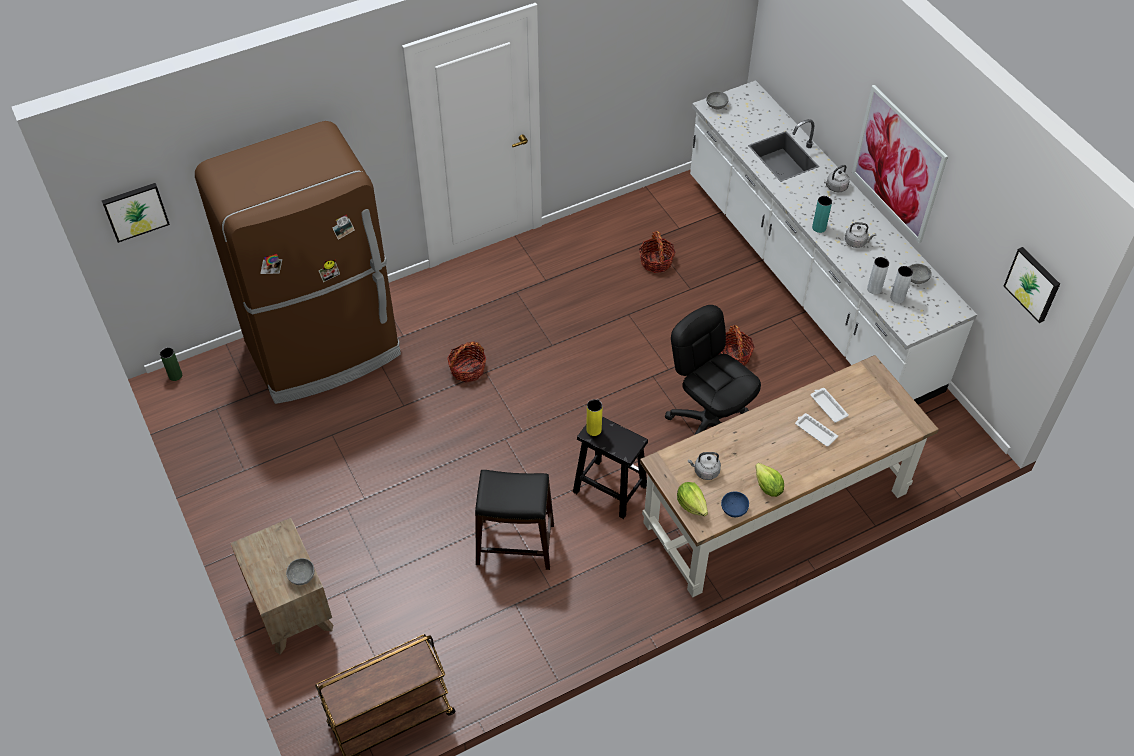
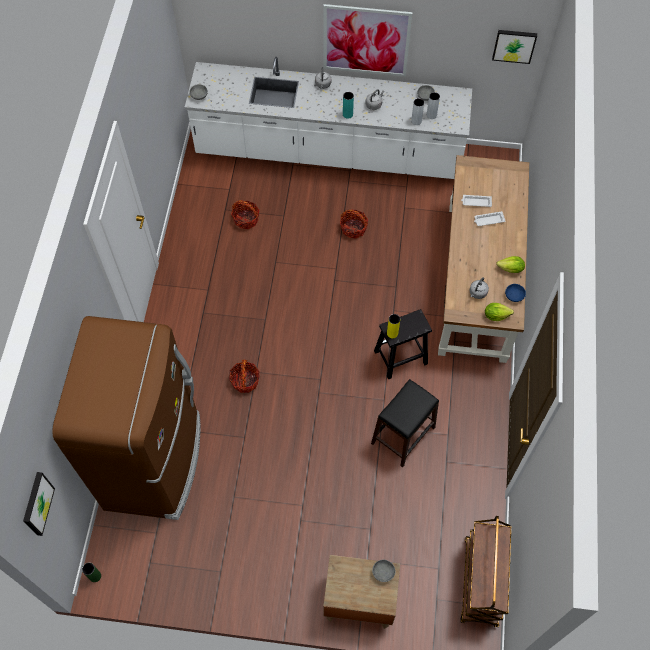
camera: 55 degrees left, 10 degrees up
(708, 425) = (394, 275): black office chair -> none

